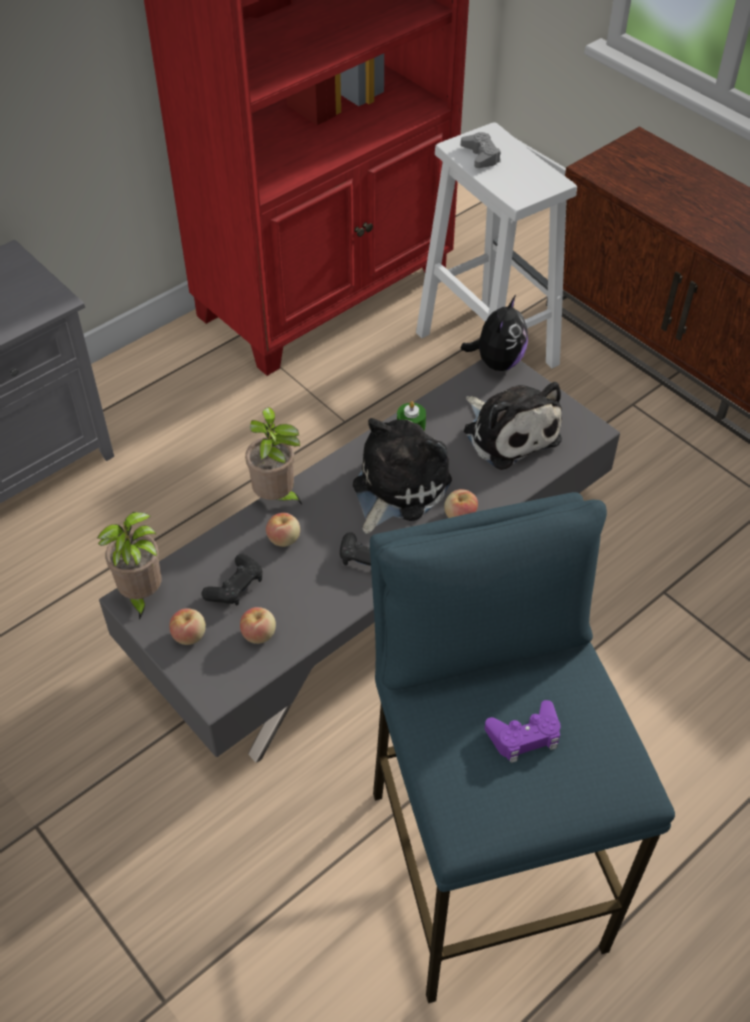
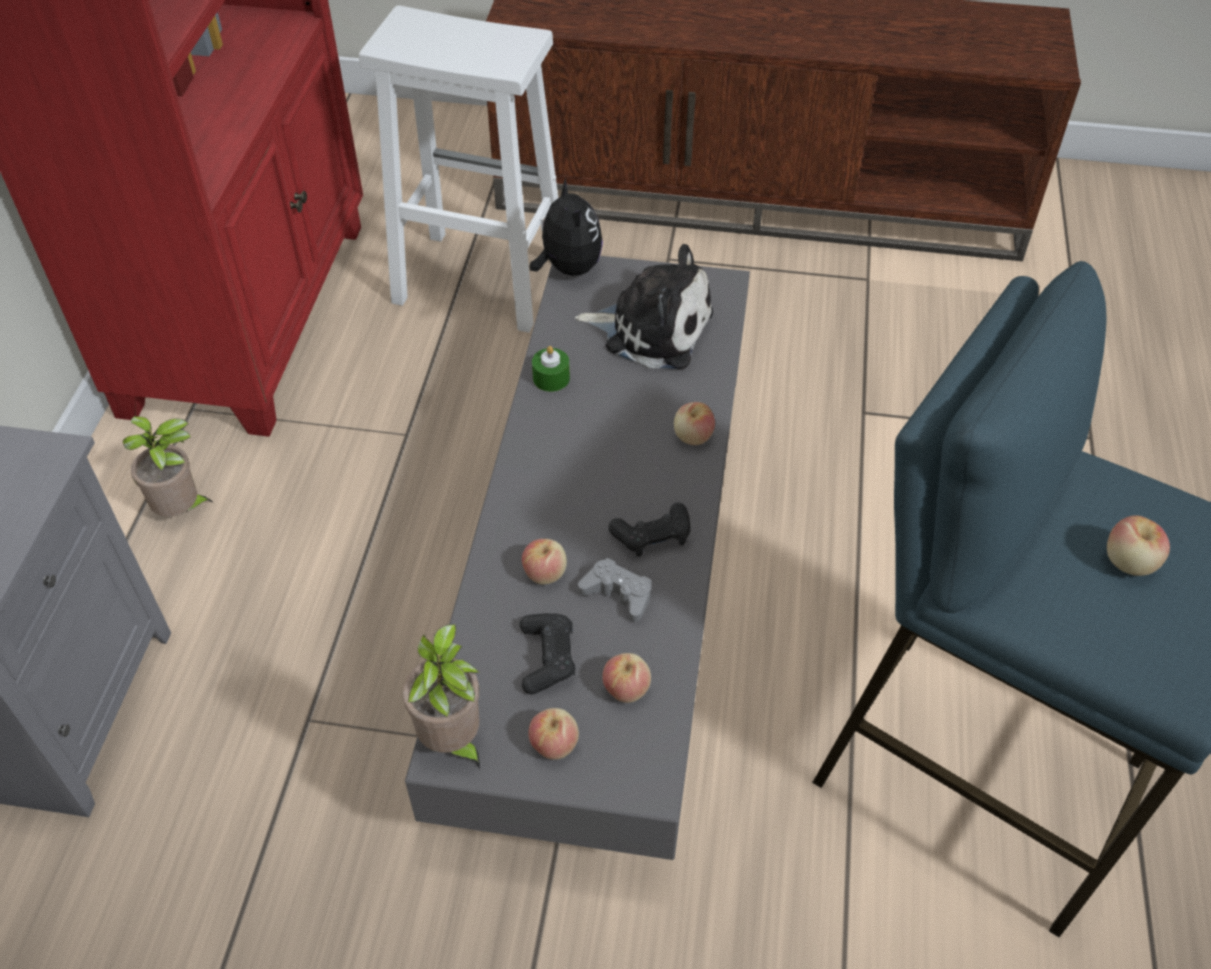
camera: 40 degrees left, 0 degrees up
(276, 497) = (490, 535): potted plant -> potted plant (182, 511)
(396, 487) = (603, 447): plush toy -> none
(481, 156) = (421, 44): grey game controller -> grey game controller (618, 594)
(524, 736) = (1129, 562): purple game controller -> apple

